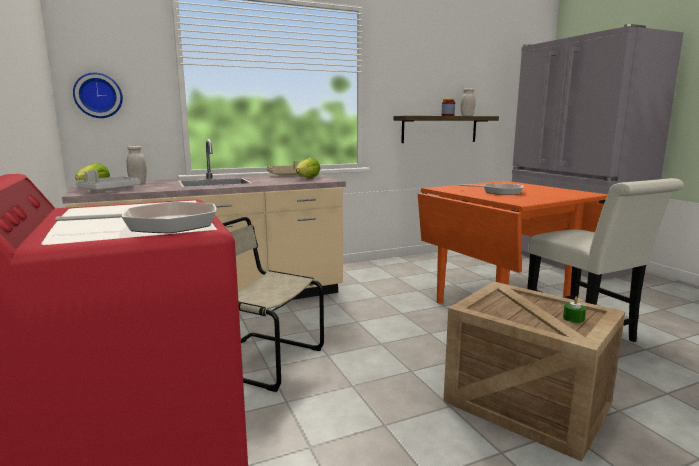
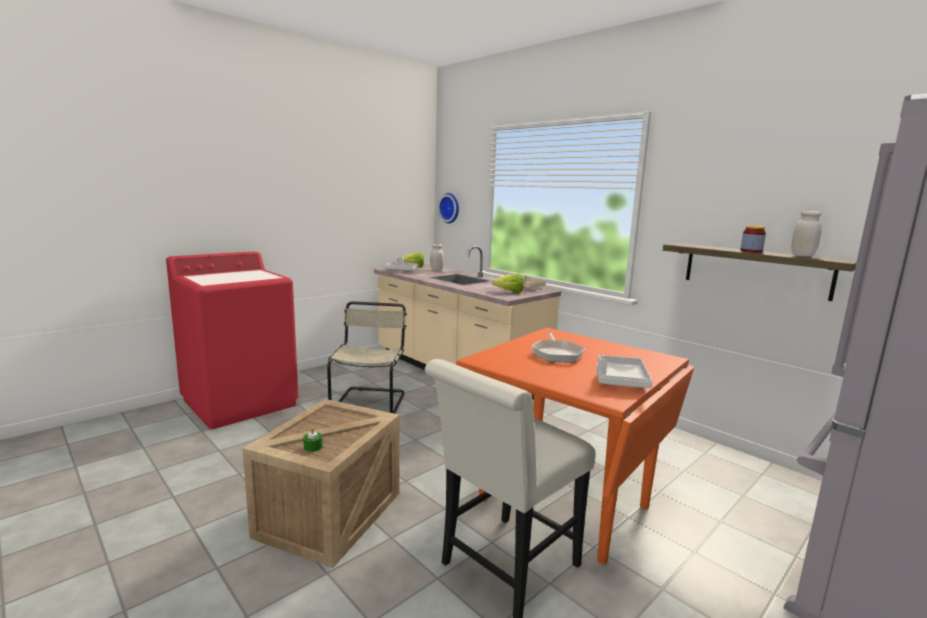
camera: 70 degrees right, 0 degrees up
(163, 225) = (214, 280): frying pan -> none
(554, 190) = (620, 380): none -> grey tray

